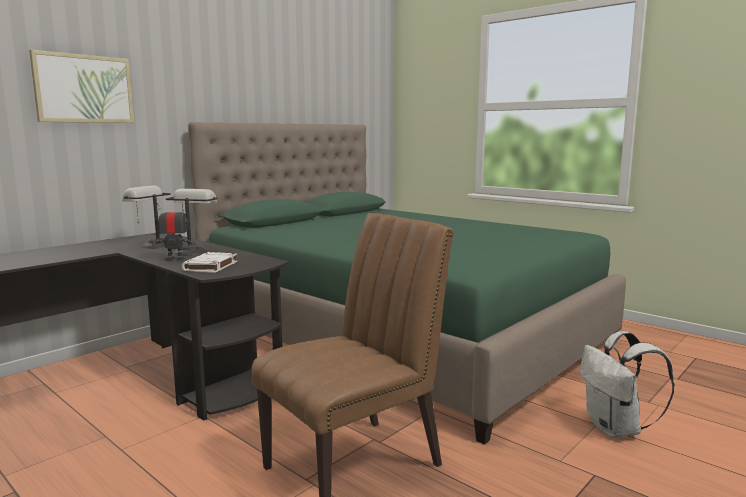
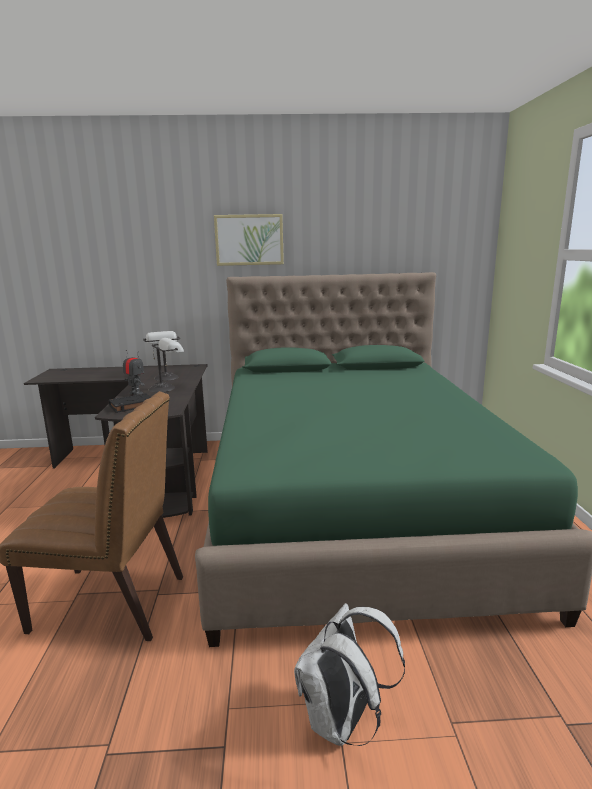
camera: 45 degrees right, 5 degrees up
(84, 89) = (149, 254): picture -> picture (249, 240)
(210, 266) = (131, 406): white book -> black book

